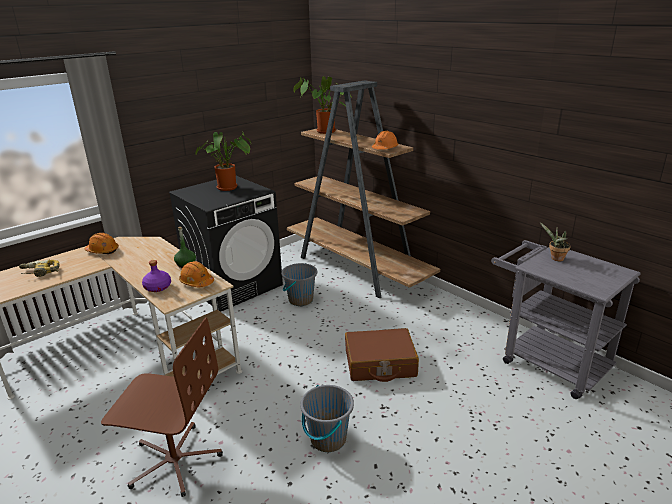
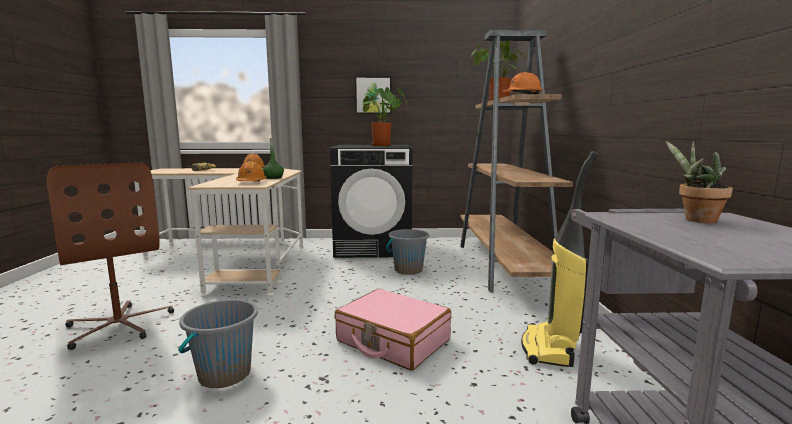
camera: 40 degrees right, 15 degrees down
(158, 287) = (224, 180): purple bottle -> none
(194, 131) = (373, 95): none -> picture
(380, 364) = (392, 341): brown suitcase -> pink suitcase
(456, 327) = (550, 349): none -> vacuum cleaner

